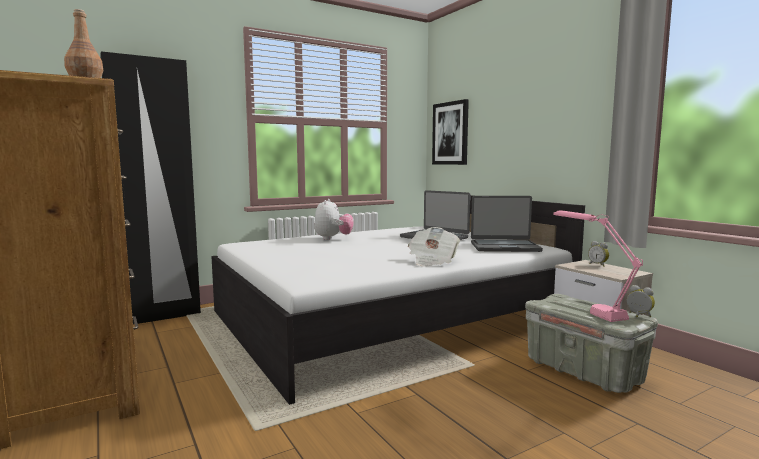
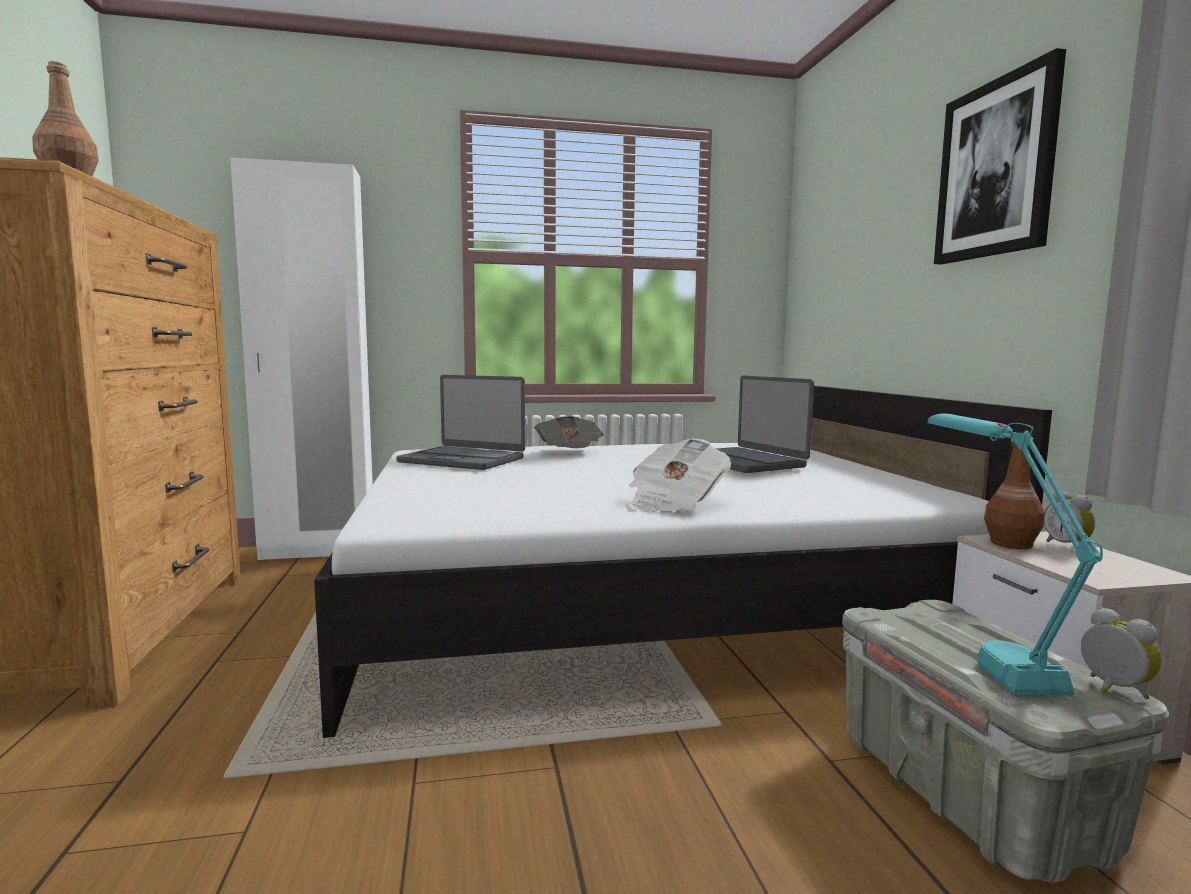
camera: 20 degrees right, 0 degrees up
(162, 316) = (318, 551): black wardrobe -> white wardrobe
(333, 238) = (569, 453): plush toy -> newspaper
(450, 133) = (821, 275): picture -> picture (996, 169)
(504, 247) = (862, 489): laptop -> laptop (463, 460)
(578, 266) = (1011, 544): none -> brown bottle
(589, 308) = (984, 648): pink table lamp -> turquoise table lamp

